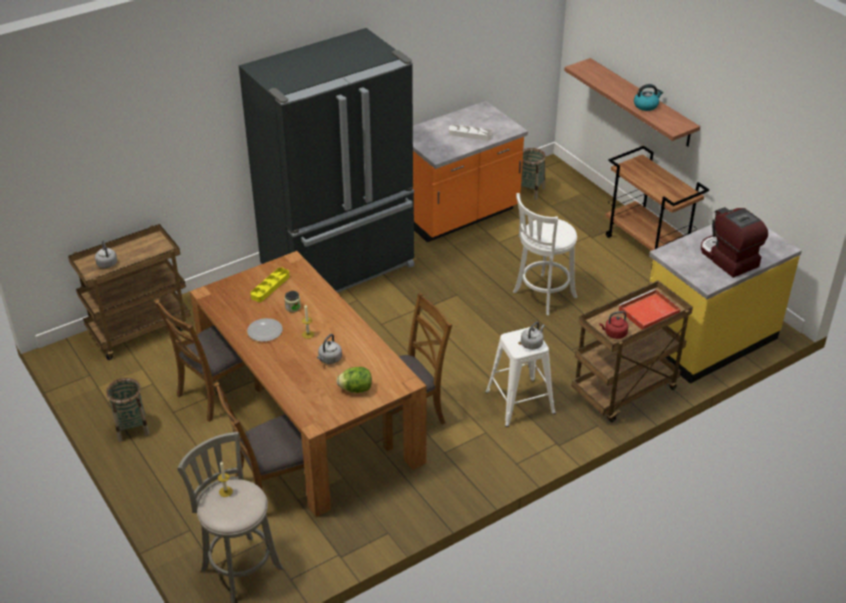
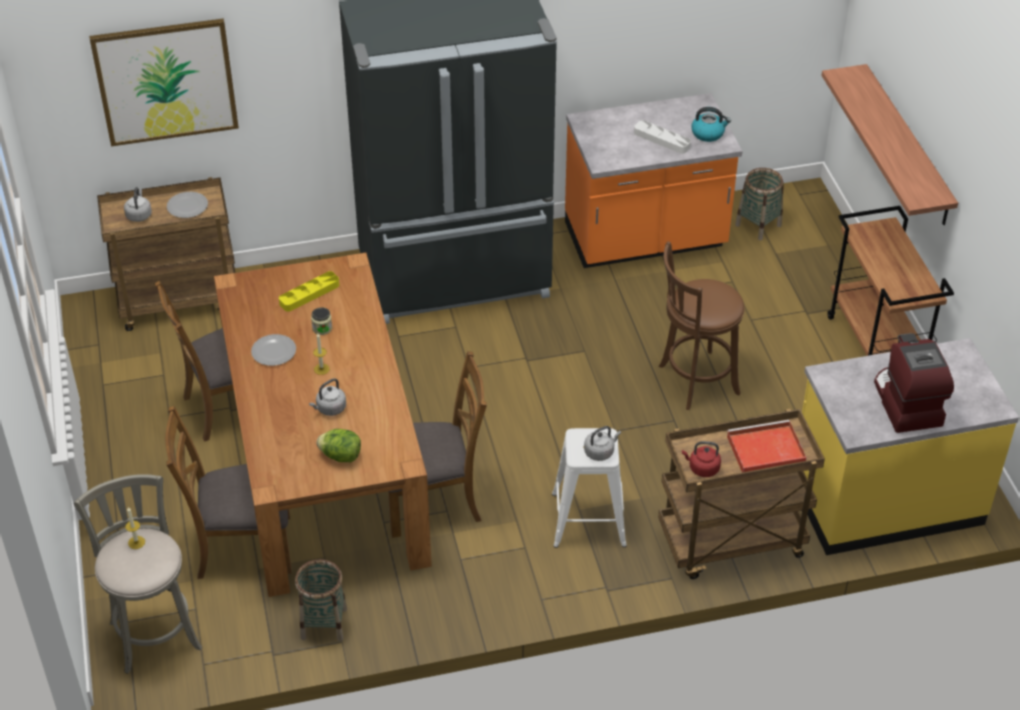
camera: 20 degrees right, 5 degrees up
(114, 151) = (166, 81): none -> picture
(131, 428) = (114, 425): basket -> basket (324, 623)
(142, 249) = (187, 206): none -> plate
(542, 296) = (694, 381): white stool -> brown stool
(646, 105) = (900, 154): kettle -> kettle (708, 133)

